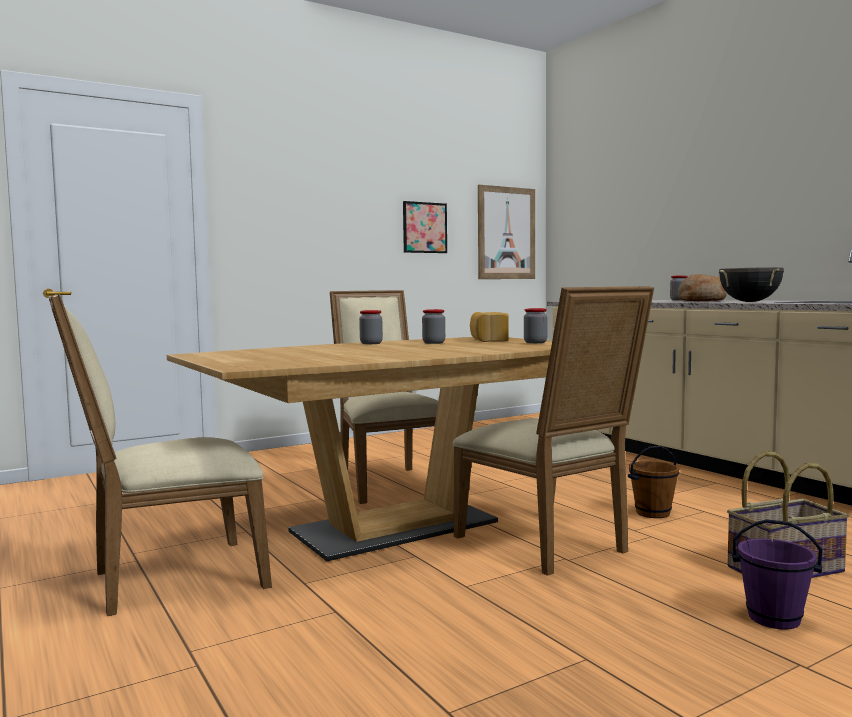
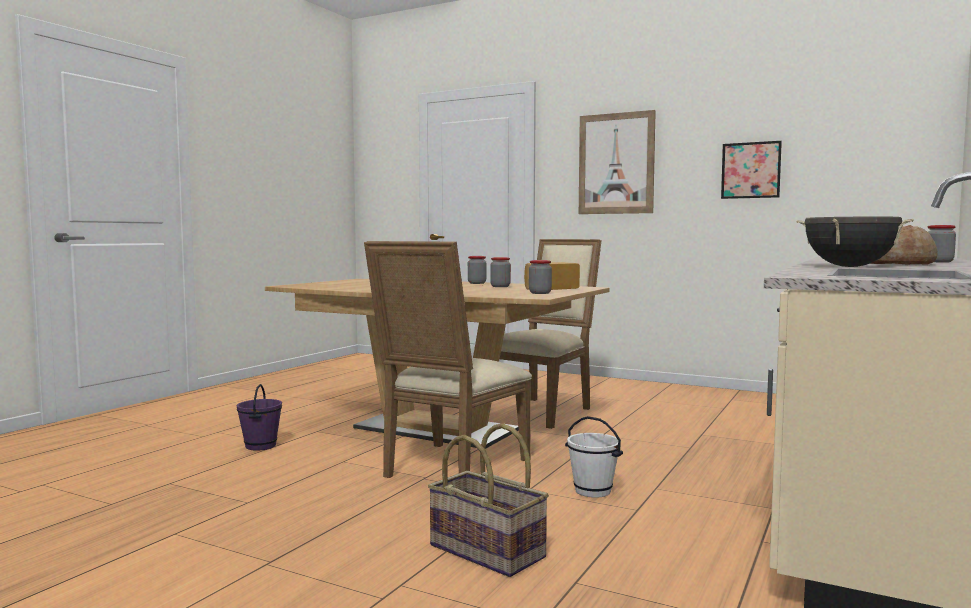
camera: 60 degrees right, 0 degrees up
(168, 579) = (300, 410): beige chair -> none
(506, 233) = (880, 168): picture -> picture (616, 163)
(653, 513) = (592, 491): brown bucket -> white bucket
(774, 619) = (354, 550): purple bucket -> purple bucket (260, 446)

